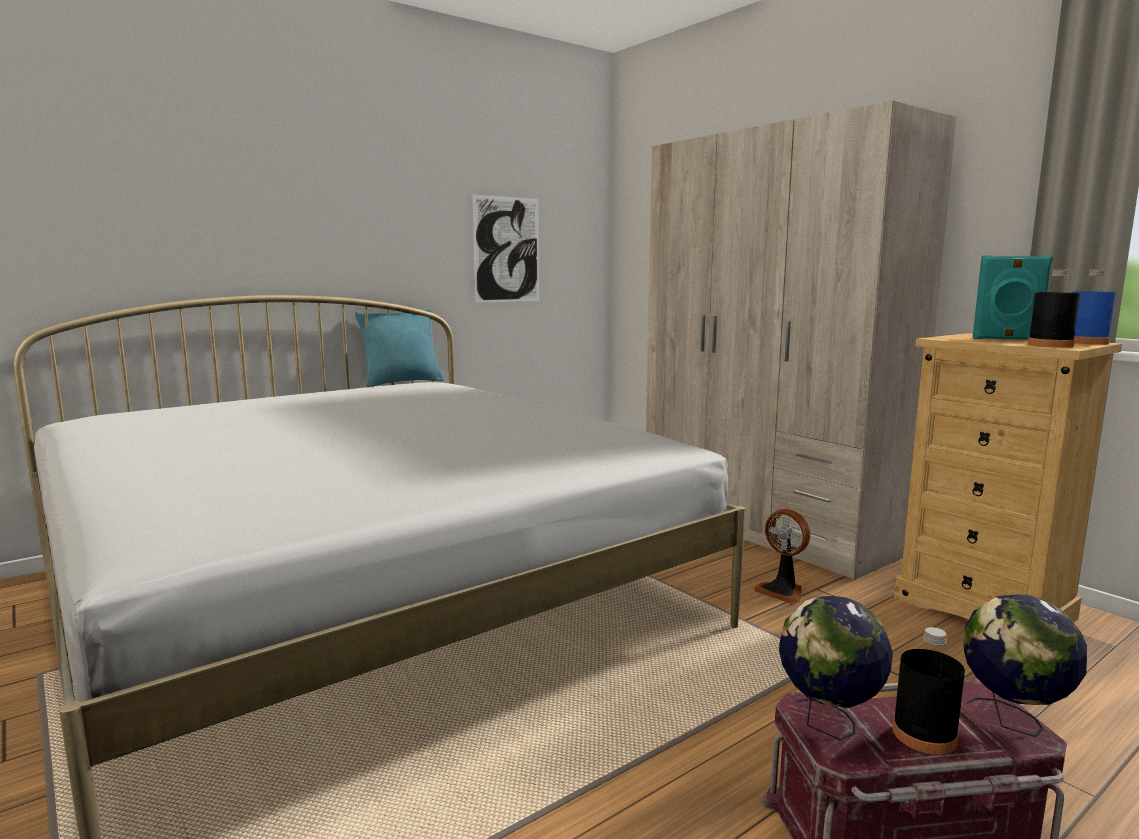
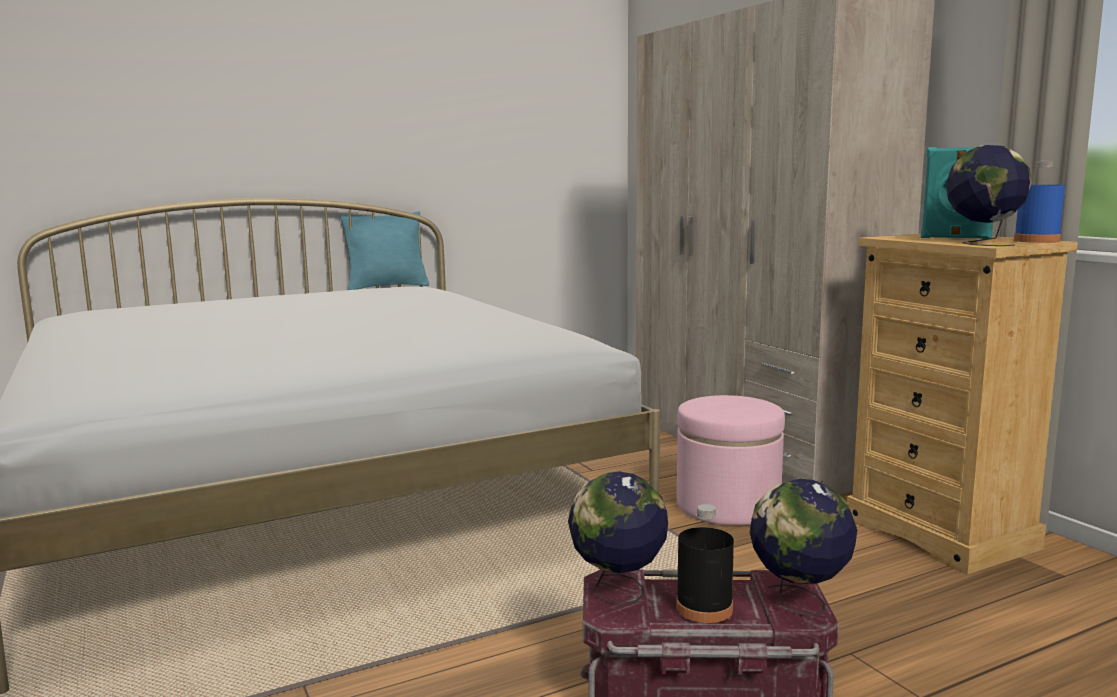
camera: 10 degrees right, 0 degrees up
(507, 250) = (504, 149): picture -> none
(782, 591) = (728, 506): fan -> pink ottoman
(1050, 345) = (982, 243): black bottle -> globe

